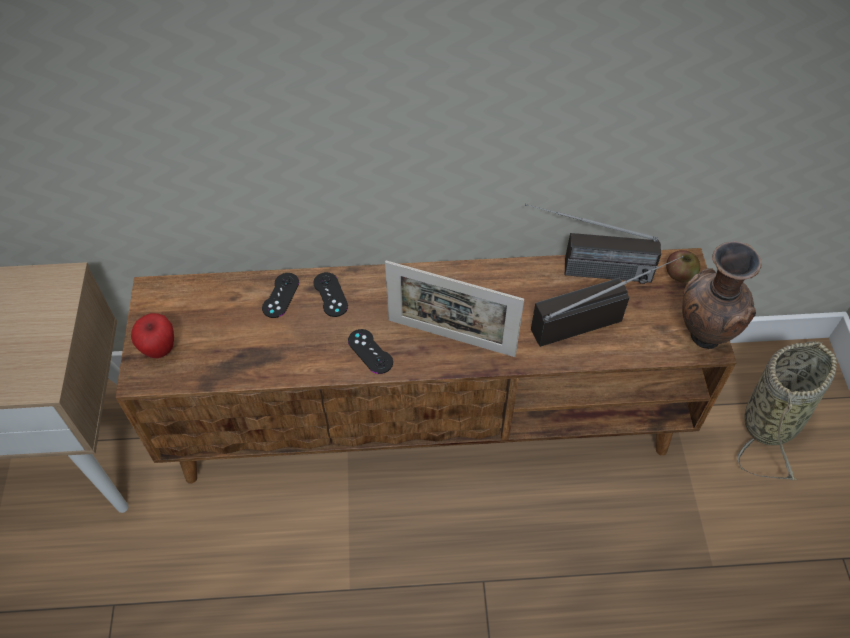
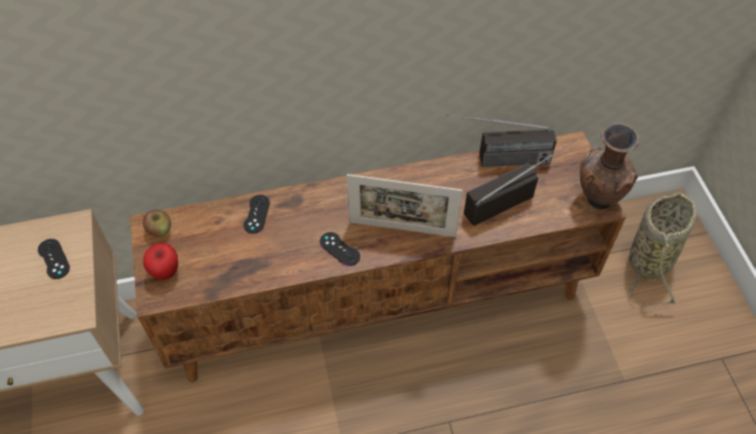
camera: 10 degrees left, 0 degrees up
(330, 294) = (297, 208): black game controller -> black game controller (54, 259)
(679, 274) = (570, 154): apple -> apple (159, 230)

